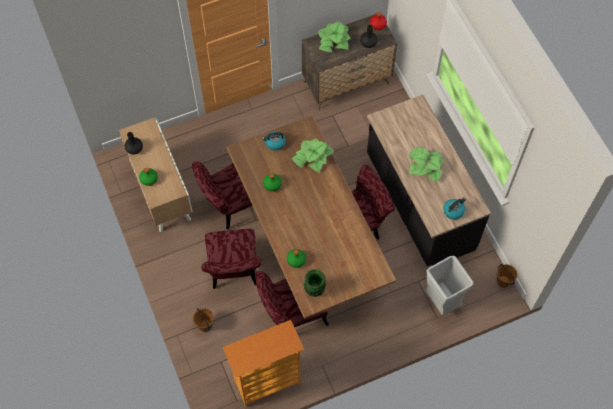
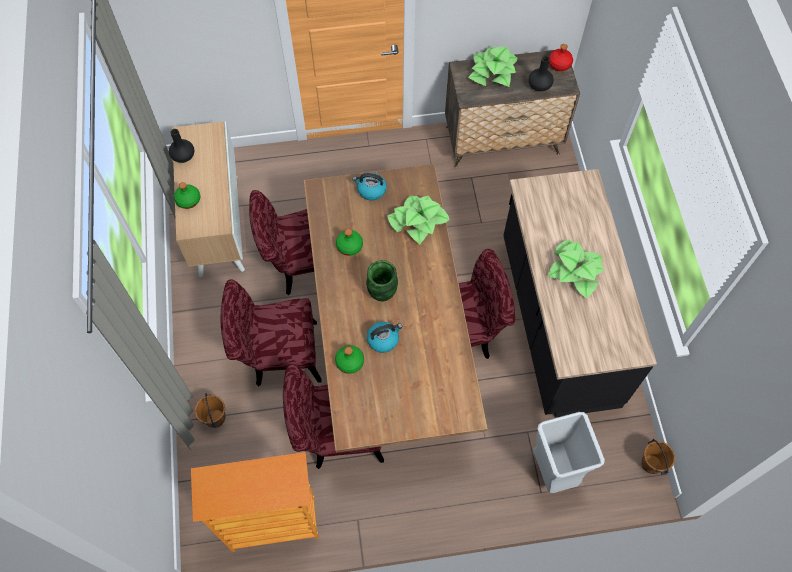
camera: 15 degrees right, 0 degrees up
(234, 272) = (277, 355): red chair -> red chair turned 75 degrees clockwise
(314, 290) = (362, 413): green vase -> green vase (381, 293)
(453, 211) = (600, 346): kettle -> kettle (383, 339)

